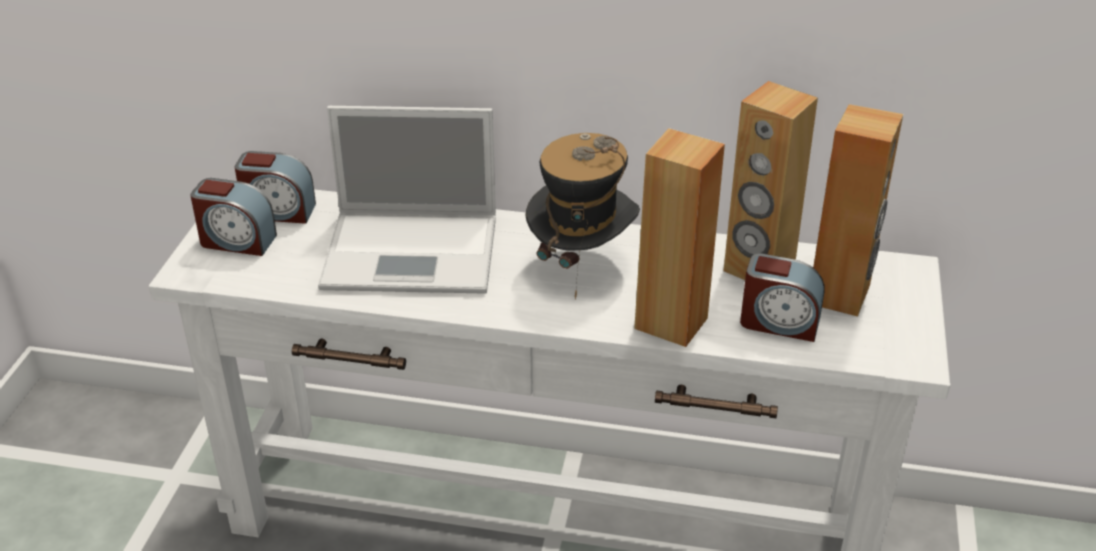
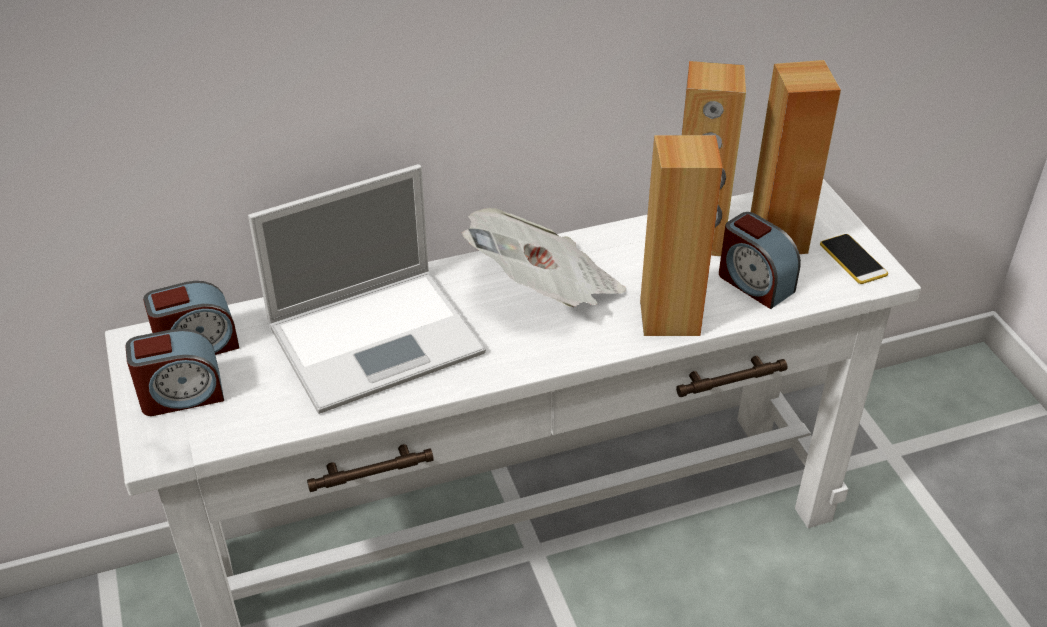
camera: 30 degrees left, 5 degrees up
(581, 264) = (545, 291): hat -> newspaper
(779, 322) = (754, 283): alarm clock -> alarm clock turned 60 degrees clockwise
(899, 337) = (853, 259): none -> phone

